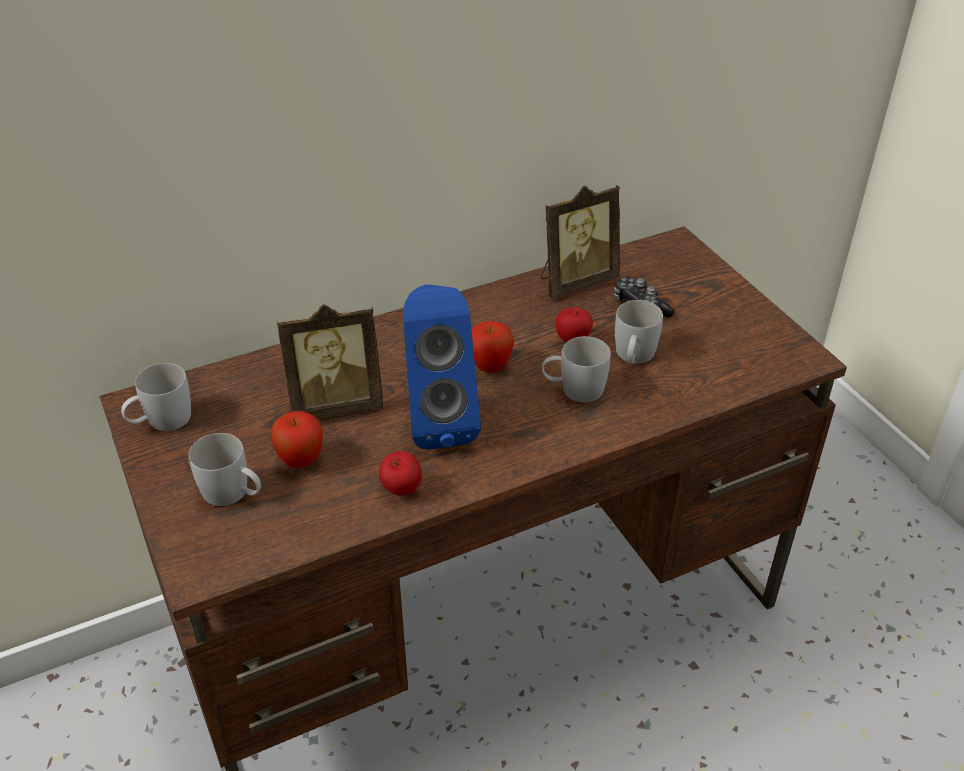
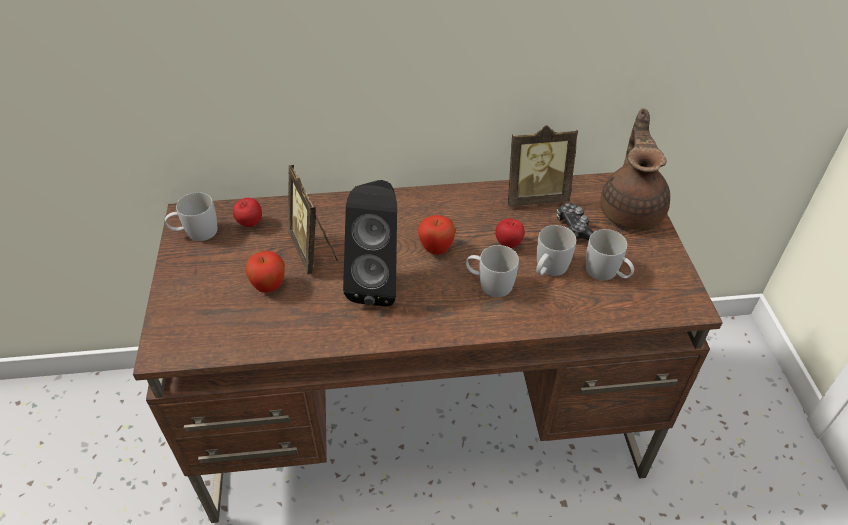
camera: 20 degrees right, 5 degrees up
(233, 494) = (213, 299): white mug -> white mug (607, 273)
(336, 405) = (314, 250): picture frame -> picture frame turned 60 degrees clockwise
(401, 490) = (325, 329): apple -> apple (250, 224)
(438, 421) = (378, 282): blue speaker -> black speaker
(692, 272) = (631, 209): none -> brown teapot

